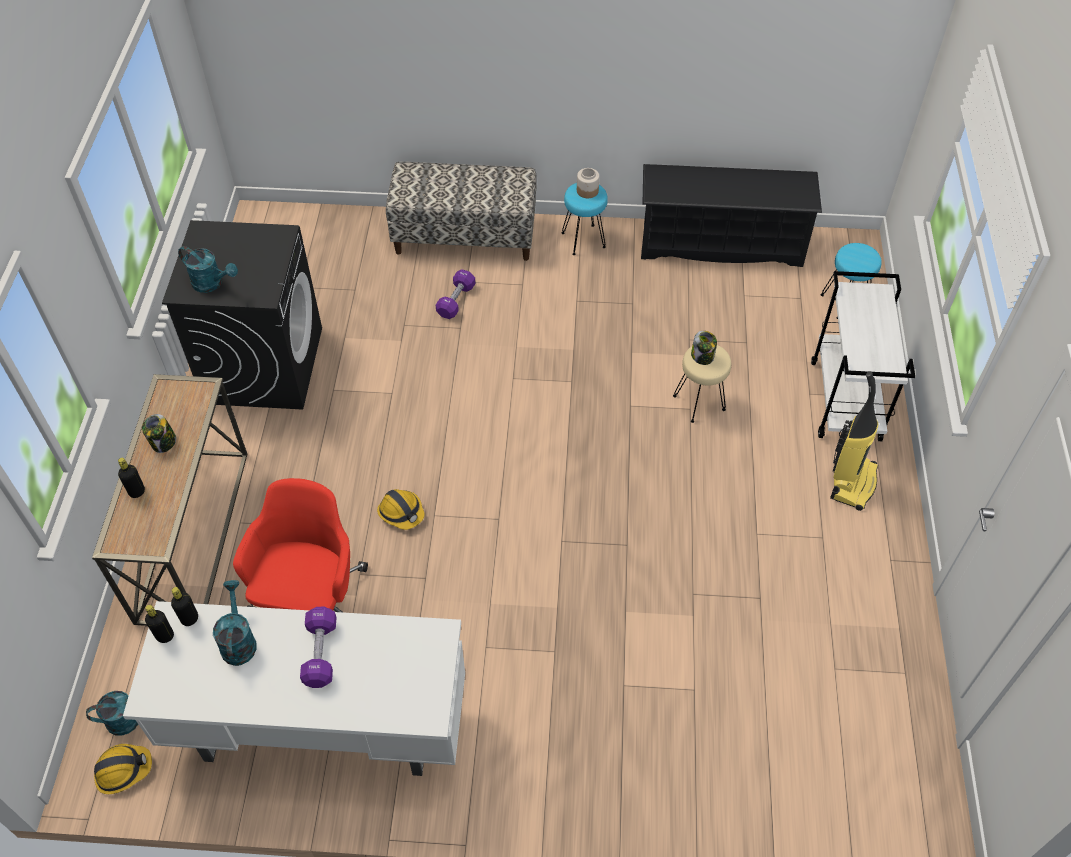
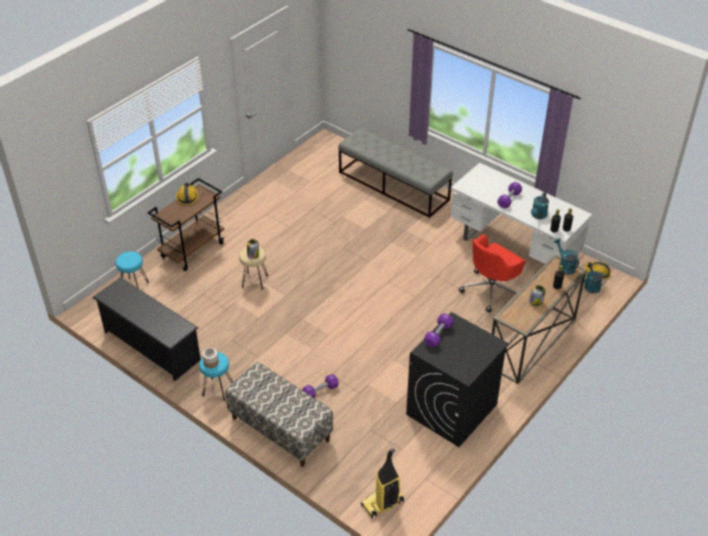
camera: 145 degrees left, 10 degrees down
(212, 283) = (476, 340): turquoise watering can -> turquoise watering can (564, 266)
(273, 265) = (438, 335): none -> purple dumbbell
(401, 512) = (429, 304): hard hat -> hard hat (187, 197)
(668, 765) = (393, 186): none -> grey bench
(846, 401) = (192, 250): white cart -> brown cart
(851, 482) = (230, 224): vacuum cleaner -> vacuum cleaner (382, 504)

